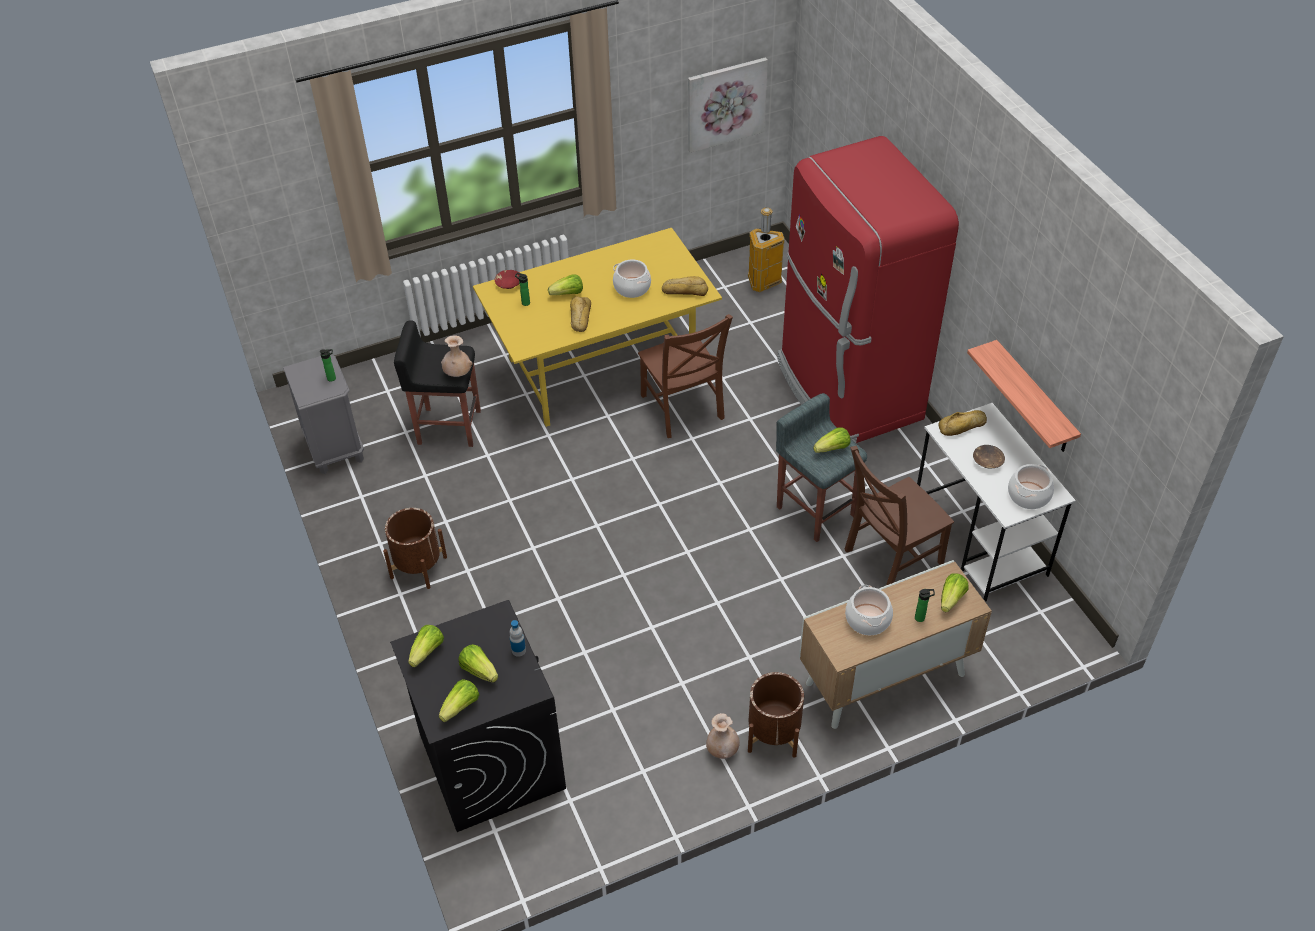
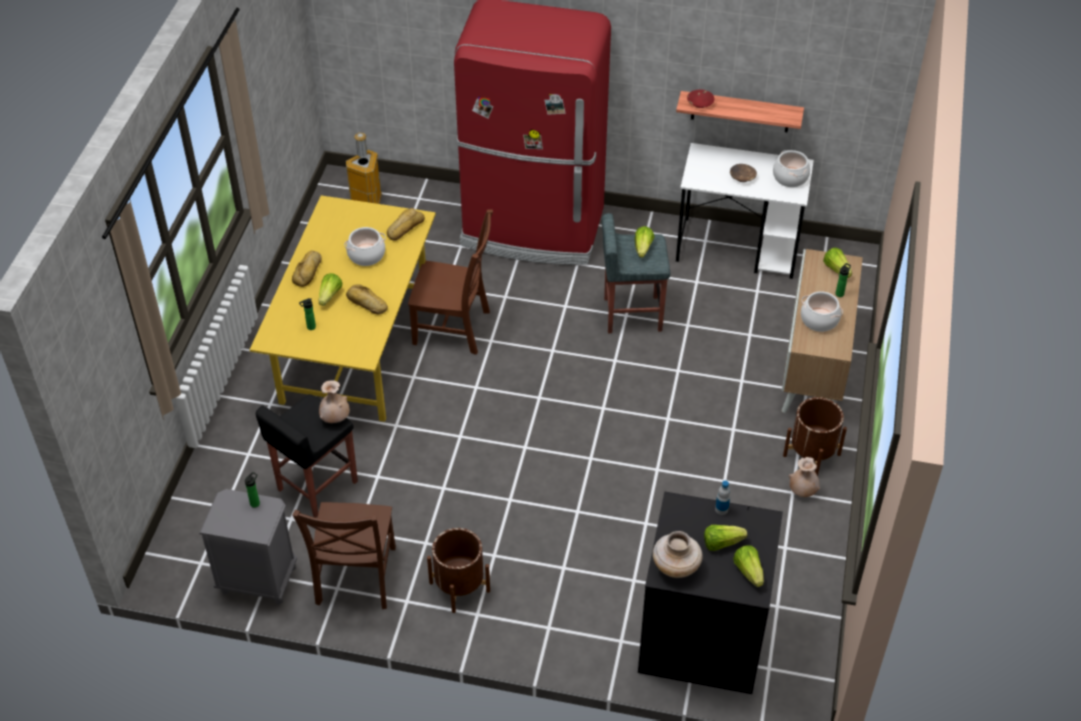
camera: 55 degrees left, 0 degrees up
(427, 652) = (676, 566): lettuce -> beige vase
(509, 283) = (274, 325): red bowl -> red bowl (700, 103)
(725, 103) = (285, 64): picture -> none
(890, 558) = (712, 302): brown chair -> brown chair (355, 579)
(963, 427) = (699, 169): bread -> bread (309, 271)

